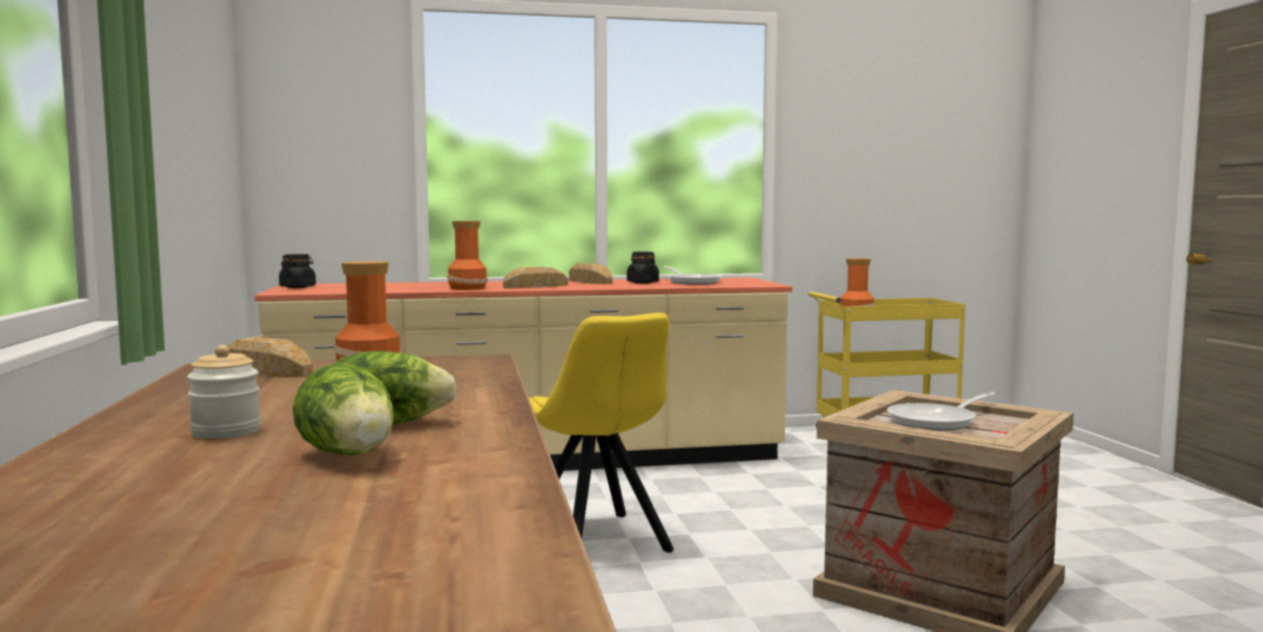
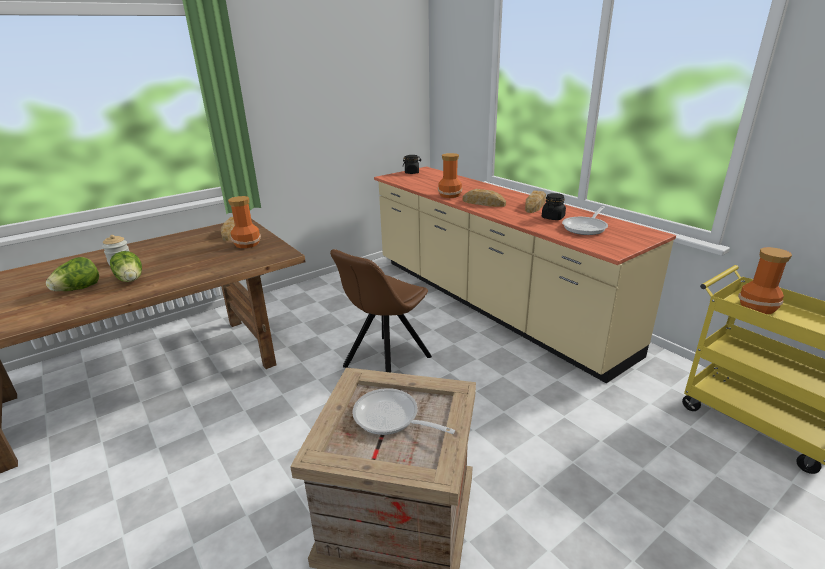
camera: 65 degrees right, 20 degrees up
(597, 541) = (386, 361): yellow chair -> brown chair

